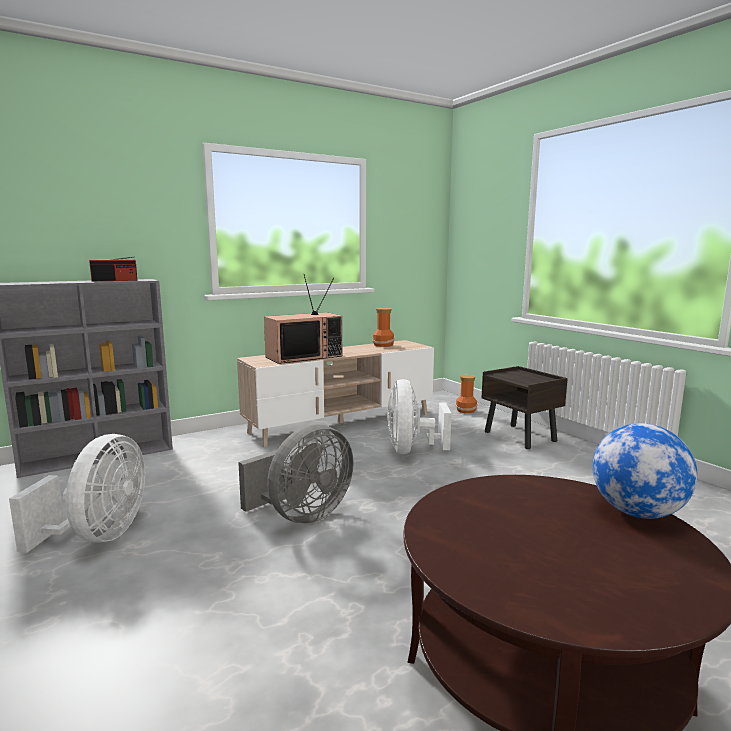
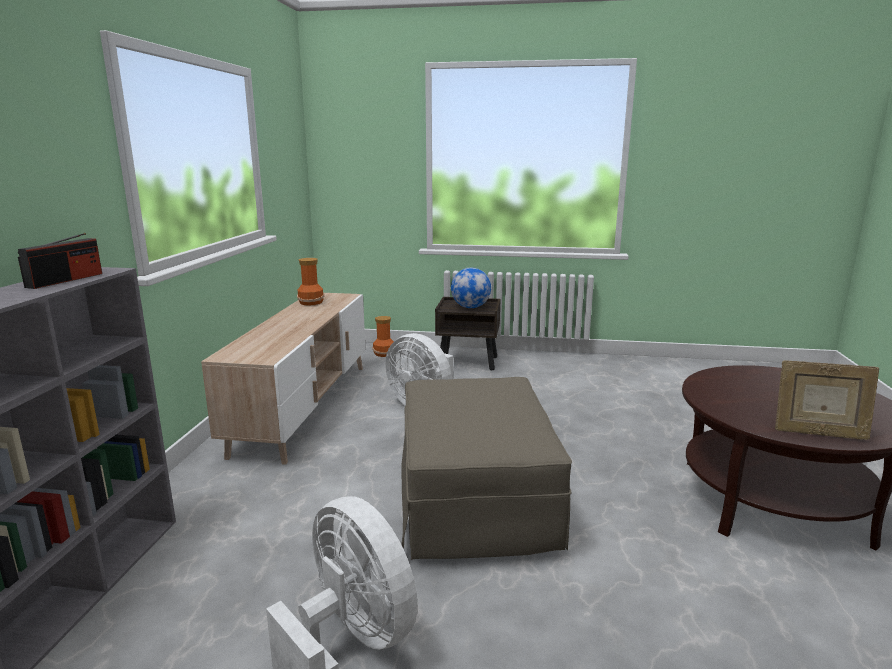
camera: 50 degrees left, 5 degrees up
(302, 515) = (475, 499): grey fan -> beige ottoman
(304, 356) = (278, 336): television -> none
(467, 566) = (818, 433): none -> picture frame
(637, 512) = (771, 372): globe -> globe (470, 307)

